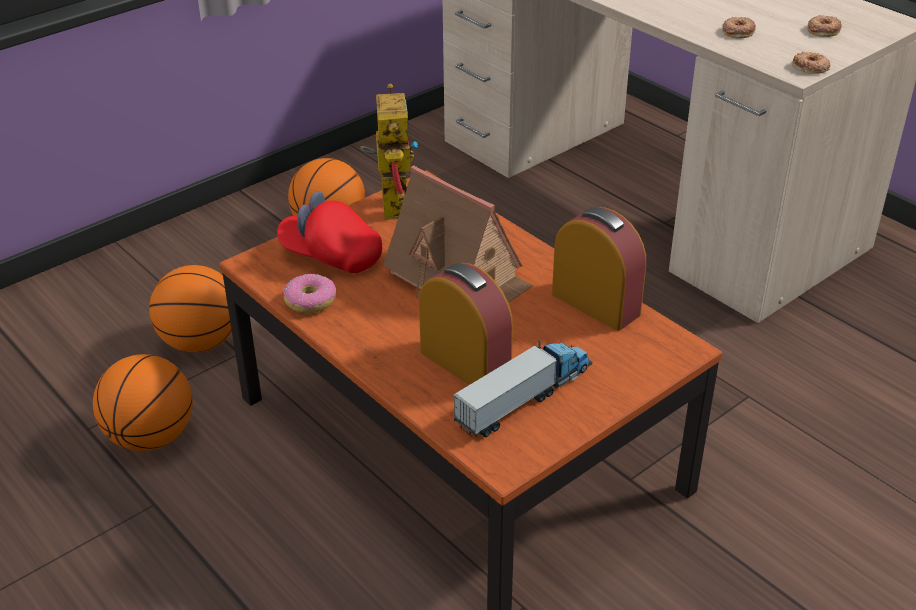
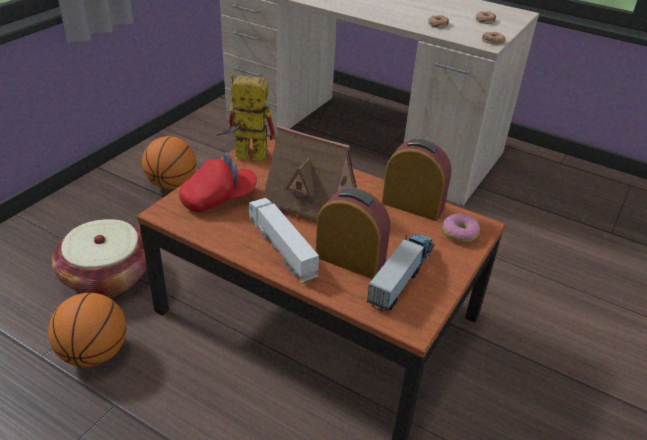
camera: 20 degrees left, 0 degrees up
(200, 342) = (107, 276): basketball -> basket
(310, 301) = (218, 233): donut -> donut (459, 233)
(331, 255) = (219, 199): red cap -> red cap turned 150 degrees clockwise
(382, 332) = (281, 247): none -> toy truck
(391, 201) = (243, 156): toy robot -> toy robot turned 60 degrees counterclockwise

